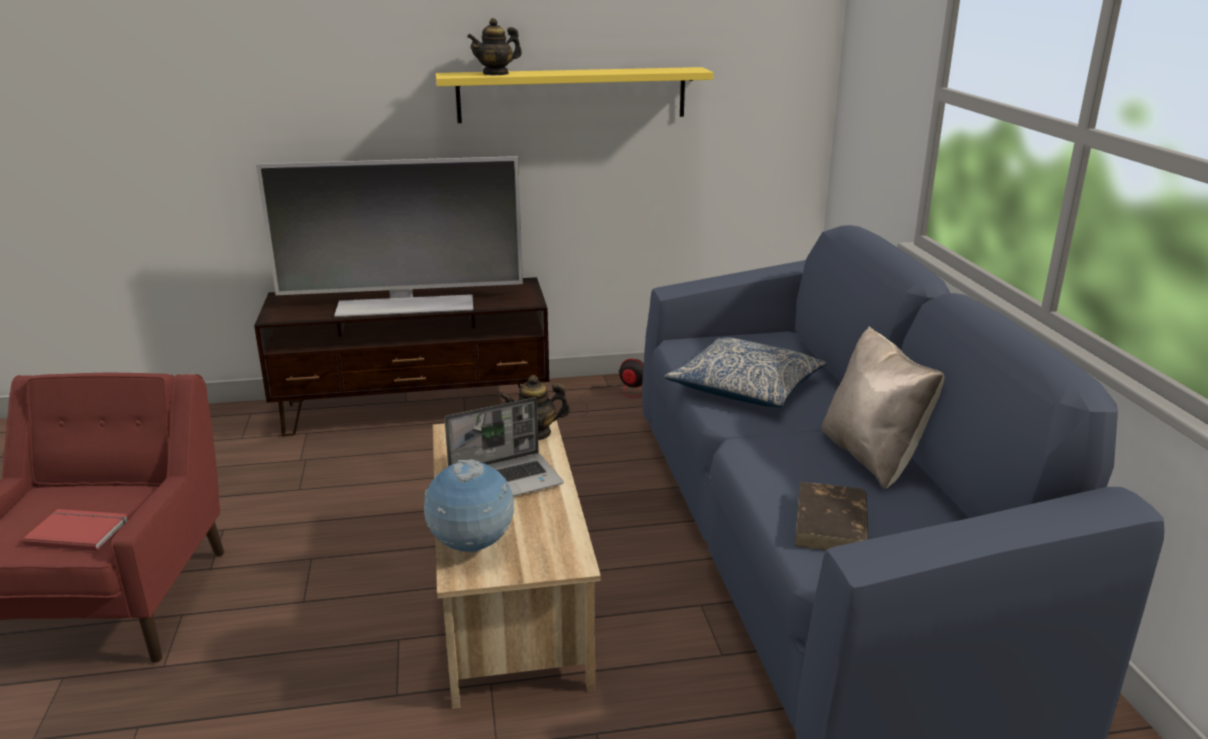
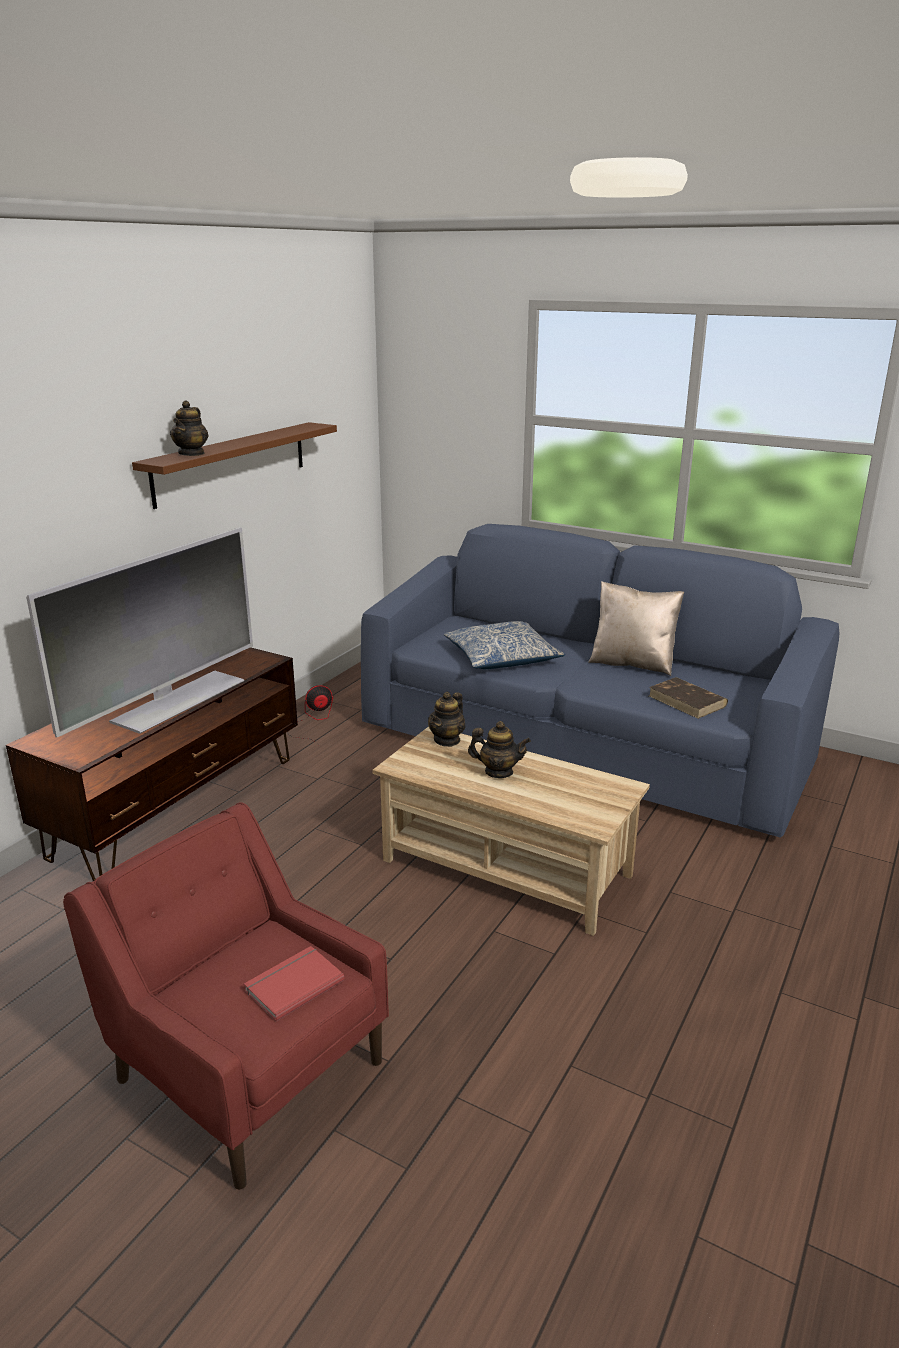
camera: 50 degrees left, 0 degrees up
(471, 547) = (568, 812): globe -> none
(506, 480) = (498, 772): laptop -> teapot
(572, 95) = (231, 463): yellow shelf -> brown shelf

